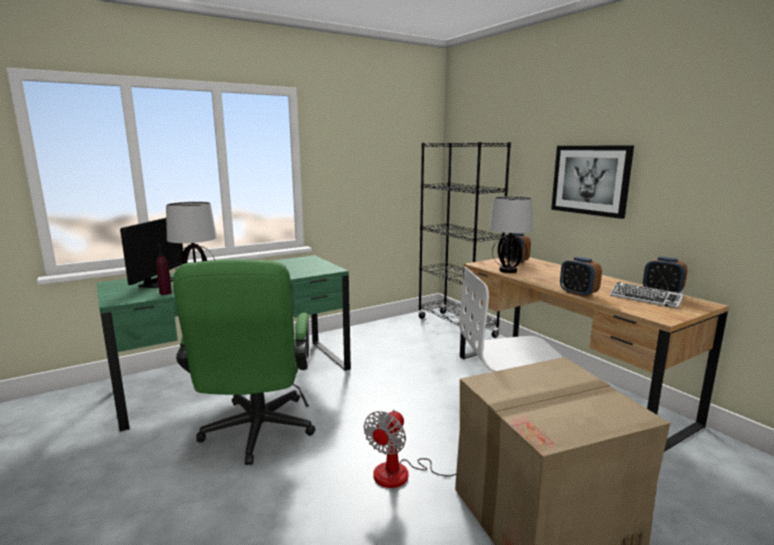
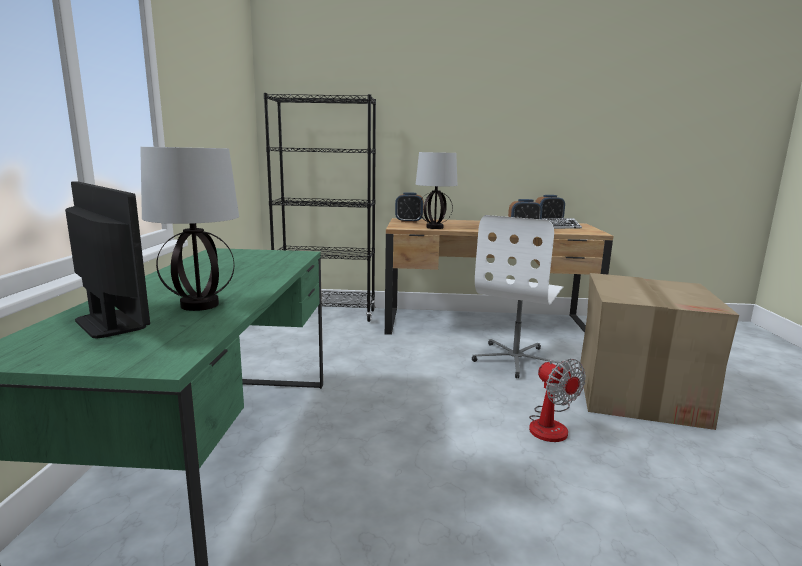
camera: 55 degrees left, 0 degrees up
(165, 293) = (201, 326): purple bottle -> none
(256, 434) = (392, 487): green office chair -> none
(590, 180) = (467, 137): picture -> none

